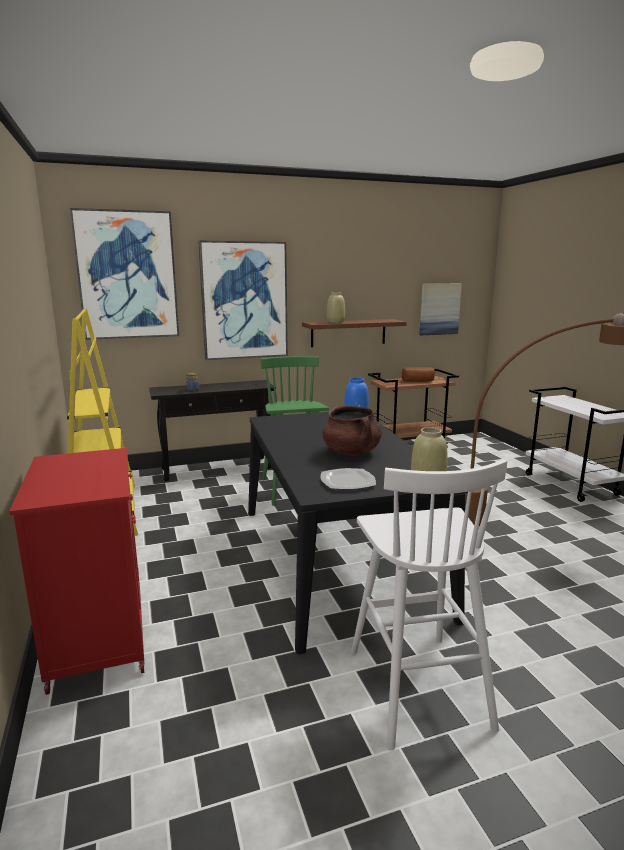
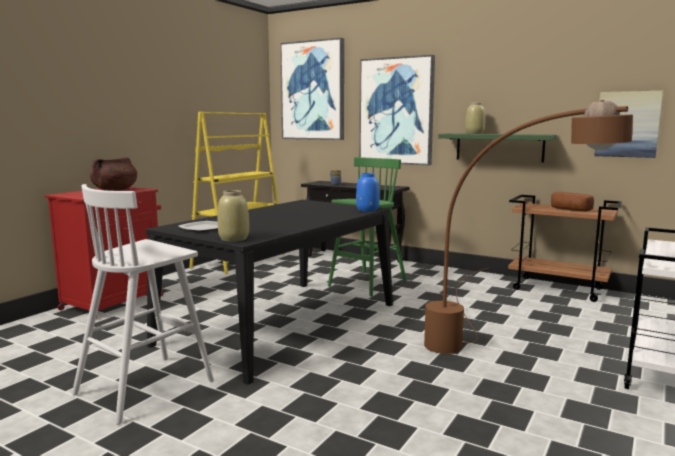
camera: 50 degrees right, 5 degrees down
(348, 333) = (499, 147): brown shelf -> green shelf
(351, 452) = (268, 221): brown cooking pot -> brown cooking pot (115, 190)

